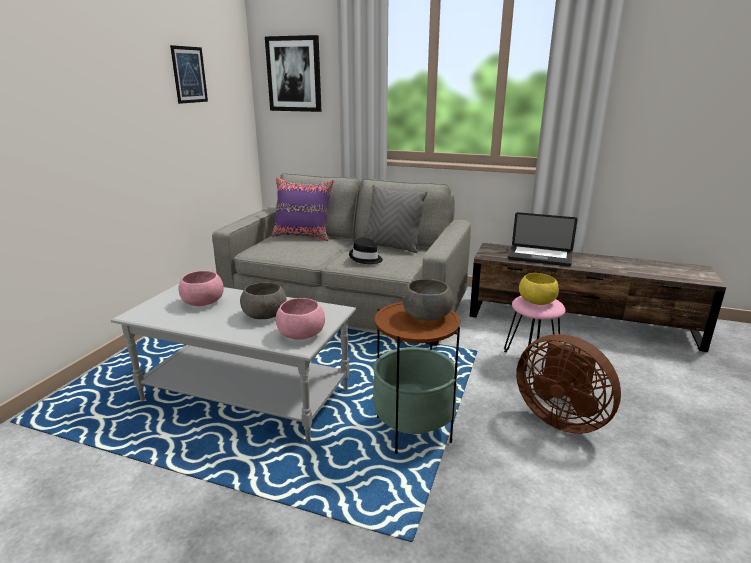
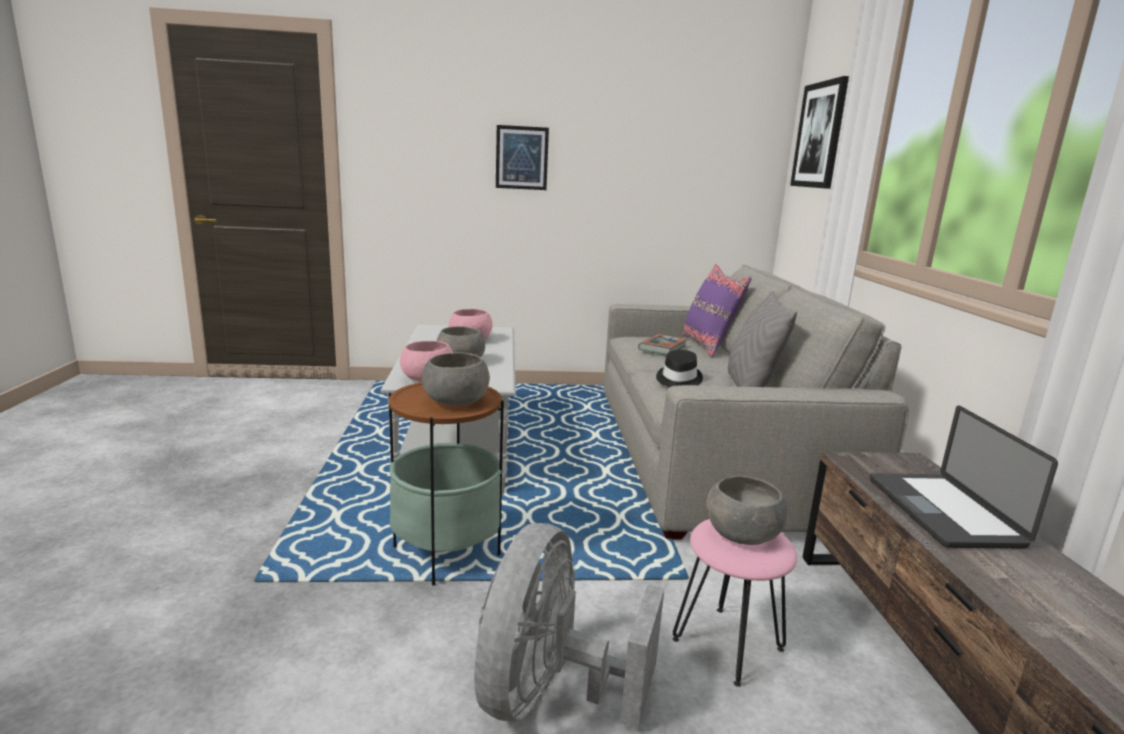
camera: 65 degrees right, 5 degrees down
(189, 75) = (666, 131): picture -> picture (521, 158)
(298, 247) = (662, 348): none -> book
(537, 301) = (742, 534): yellow bowl -> grey bowl
(560, 417) = (550, 694): brown fan -> grey fan

